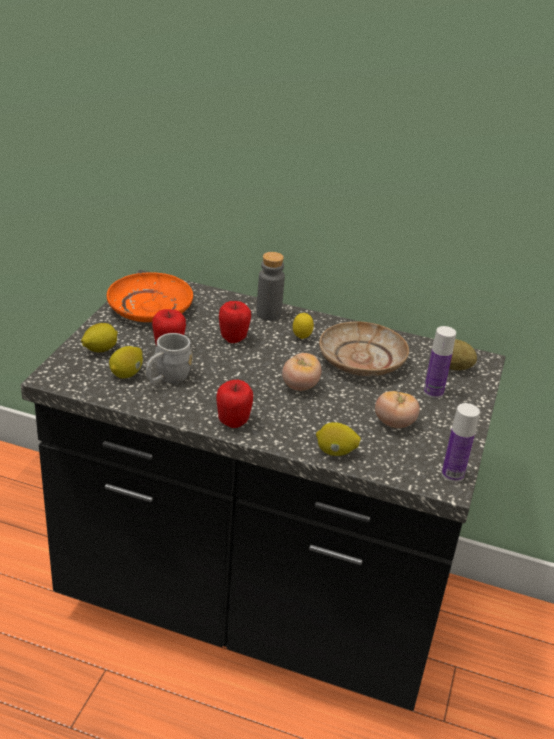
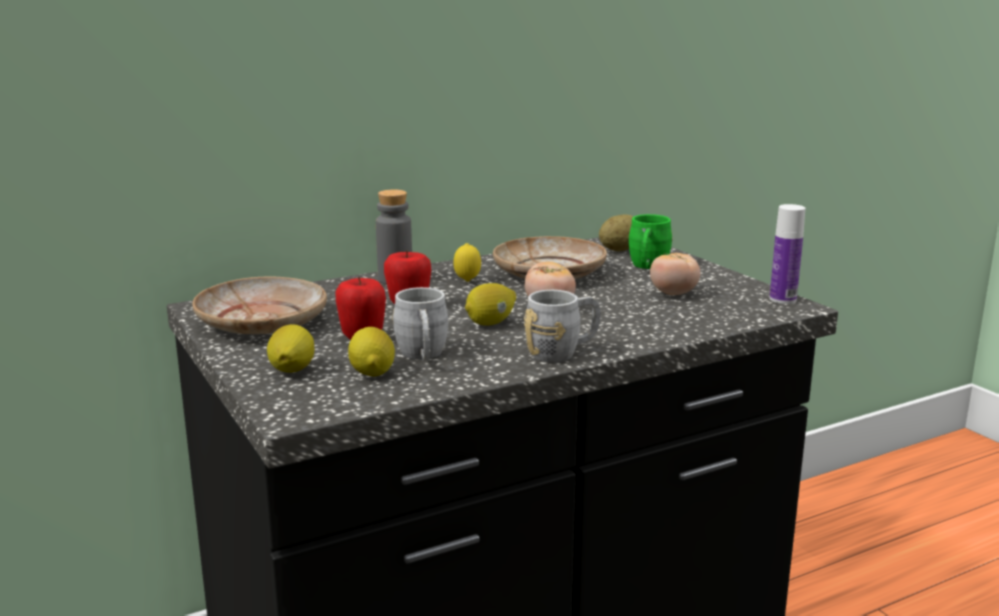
camera: 45 degrees left, 15 degrees down
(150, 308) = (262, 322): orange plate -> beige plate
(233, 422) = (563, 352): apple -> grey mug
(335, 452) = (685, 328): lemon -> lemon (490, 323)
(433, 392) = (647, 267): bottle -> green mug

